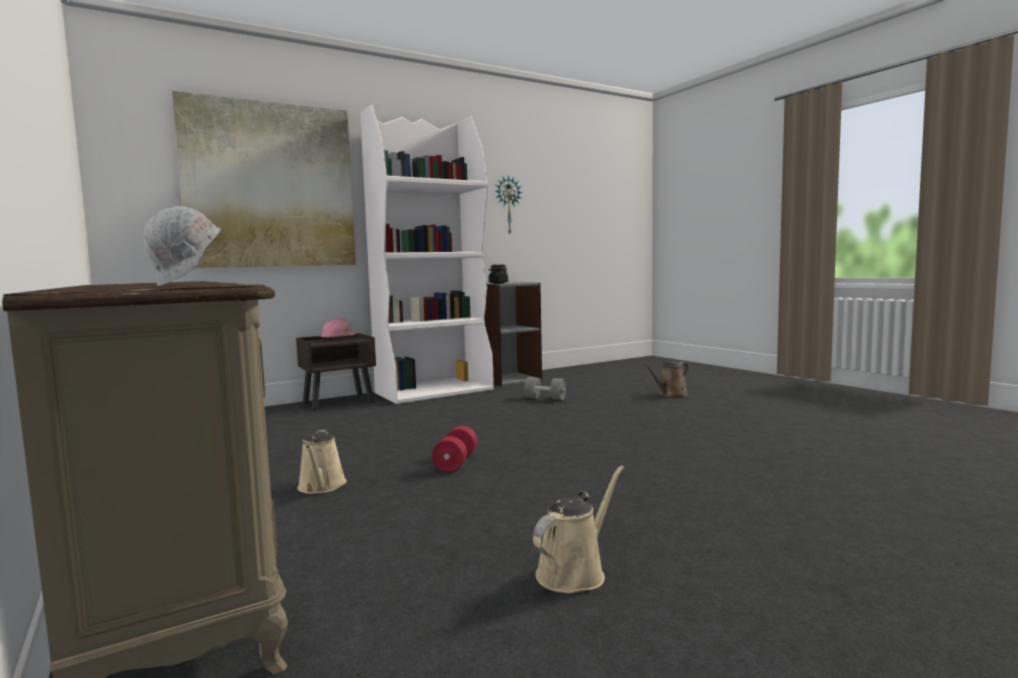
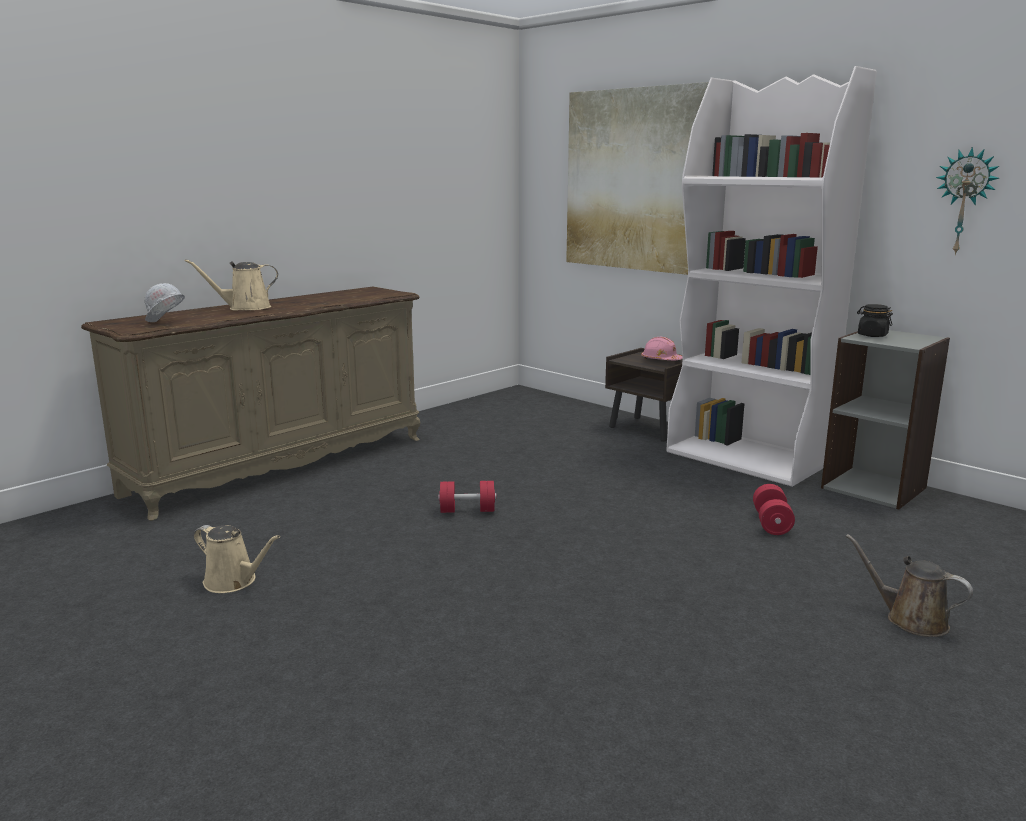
camera: 75 degrees right, 10 degrees up
(321, 487) = (396, 475): beige watering can -> beige watering can (245, 308)
(545, 398) = (771, 523): grey dumbbell -> red dumbbell

